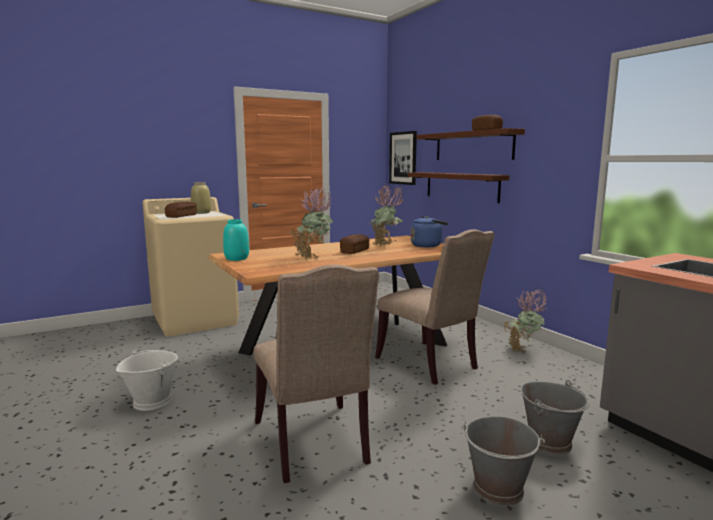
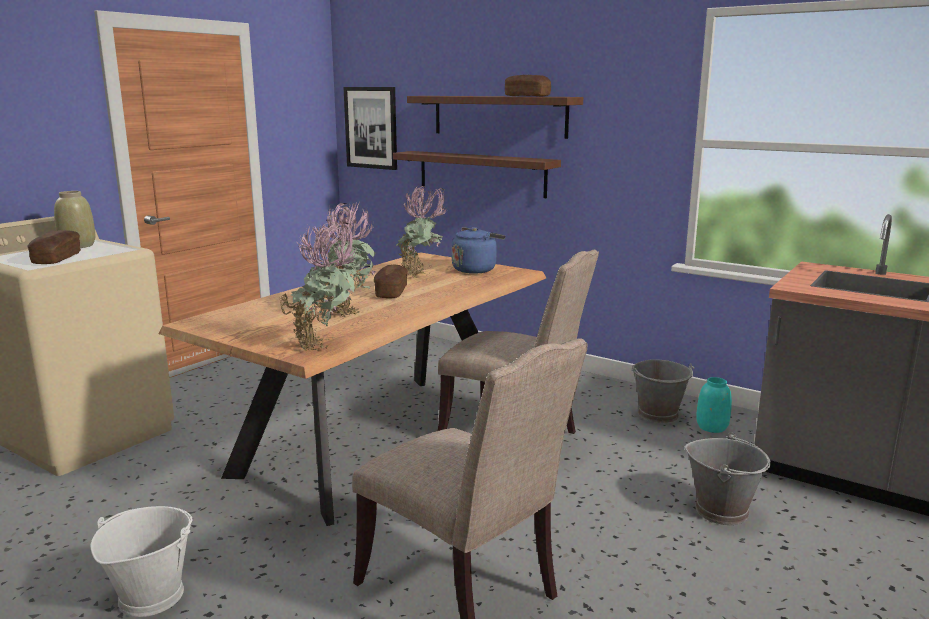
camera: 25 degrees left, 5 degrees up
(236, 258) = (227, 330): turquoise vase -> turquoise vase (711, 427)
(499, 489) = (716, 583): grey bucket -> grey bucket (658, 414)
(523, 349) = (606, 394): potted plant -> potted plant (324, 345)

